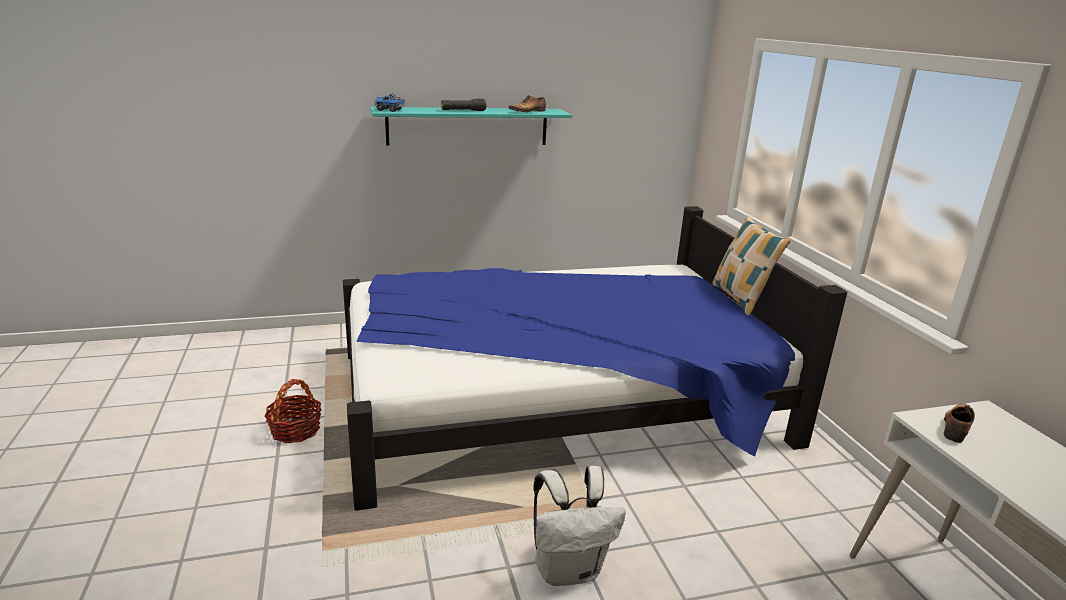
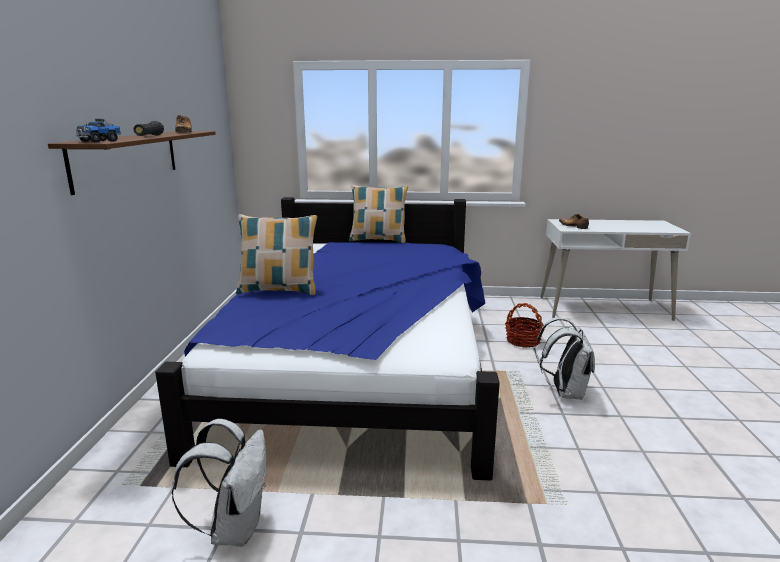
camera: 70 degrees left, 5 degrees down
(286, 394) = (235, 527): none -> white backpack
(295, 430) = (331, 519): basket -> basket (523, 341)
(468, 126) = (128, 158): turquoise shelf -> brown shelf
(500, 280) = (279, 290): none -> pillow

